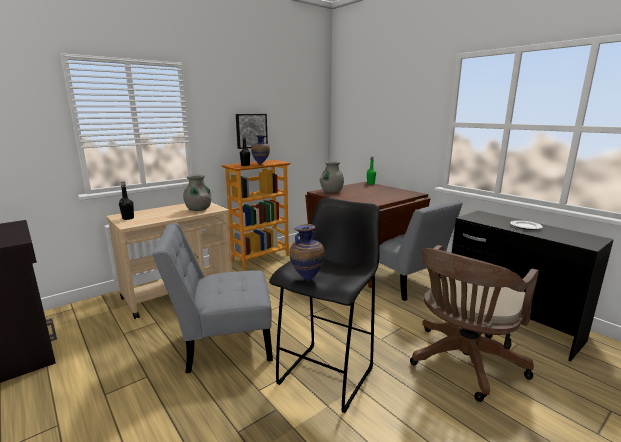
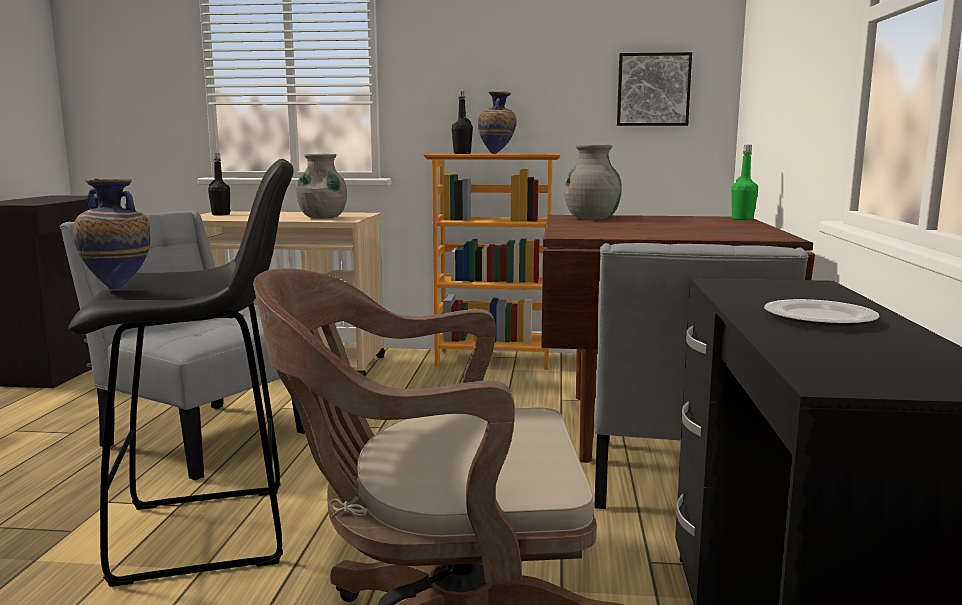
camera: 45 degrees right, 5 degrees down
(251, 130) = (508, 88): picture -> picture (653, 90)

